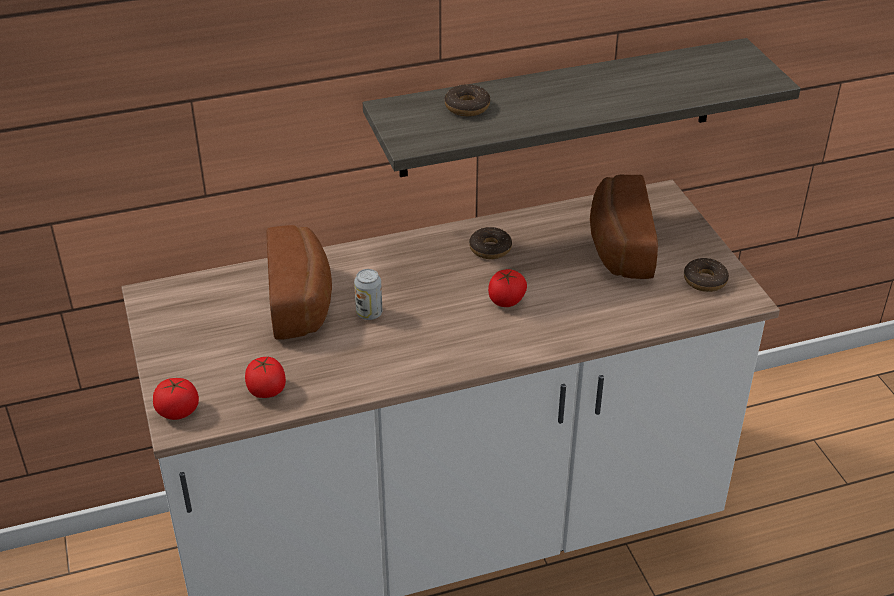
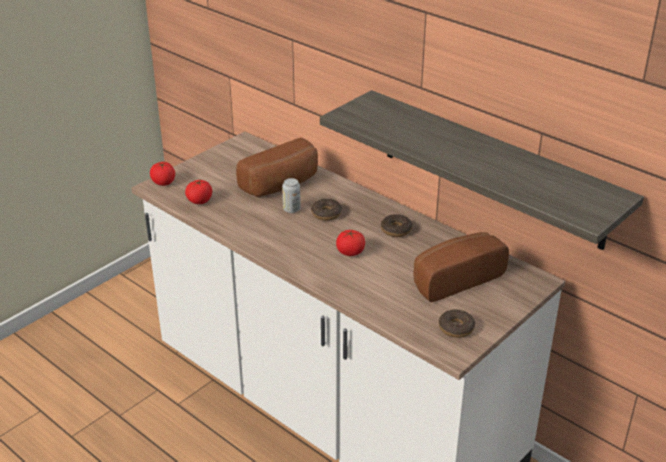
camera: 60 degrees right, 5 degrees down
(467, 107) = (403, 120): donut -> donut (326, 214)

